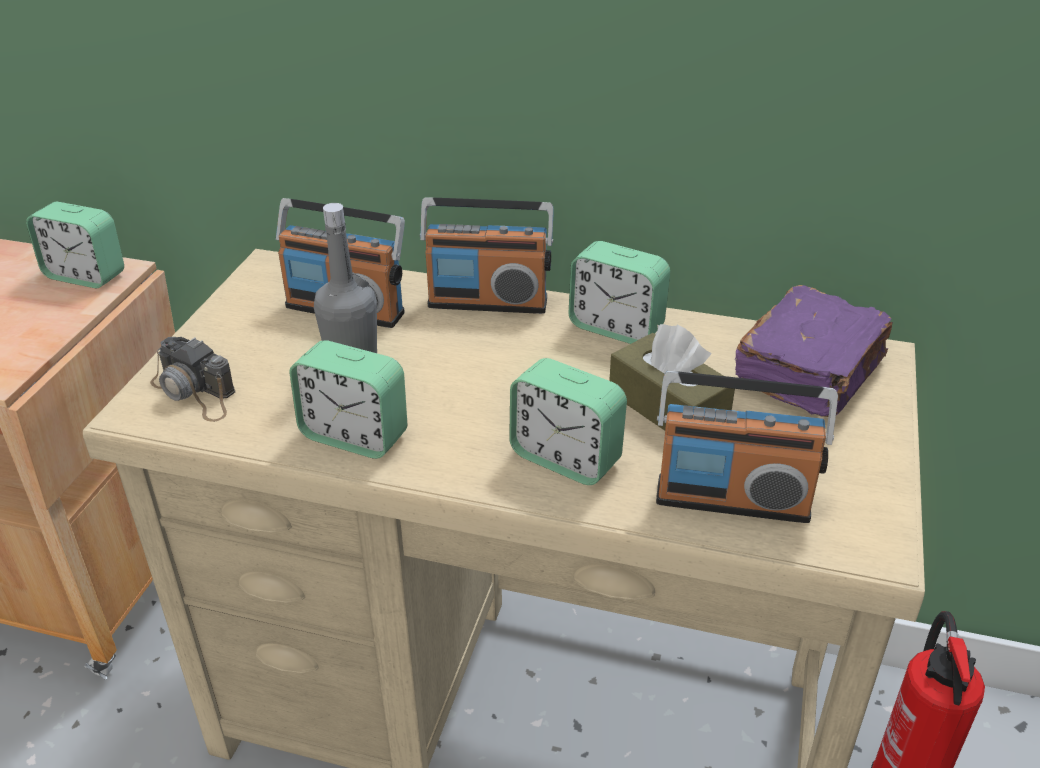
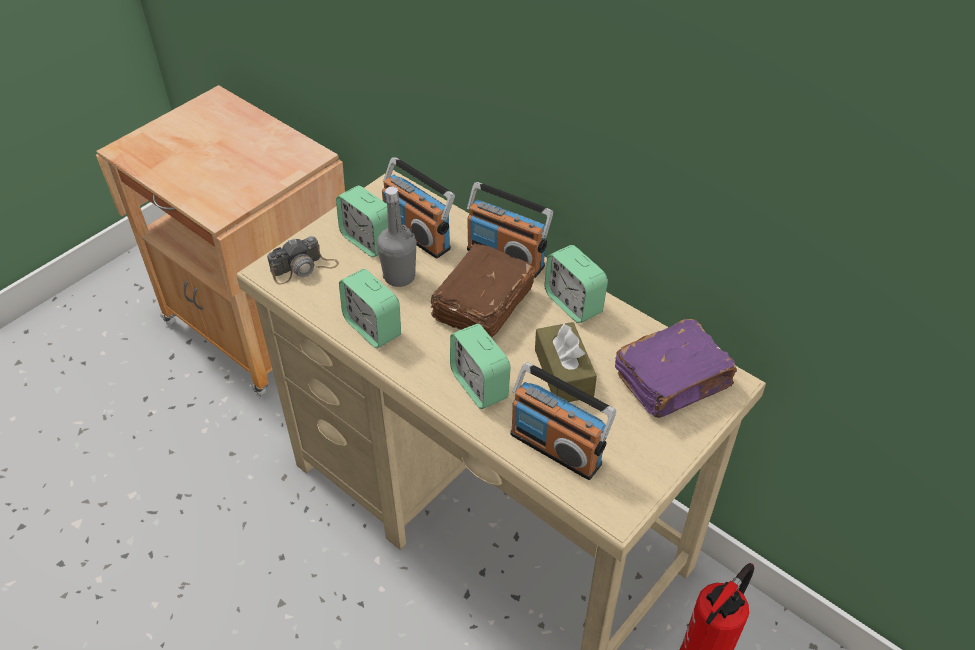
camera: 25 degrees right, 10 degrees up
(85, 275) = (294, 153): alarm clock -> alarm clock (368, 241)
(195, 392) = (304, 268): camera -> camera turned 90 degrees counterclockwise
(496, 363) = (481, 305): none -> brown book

